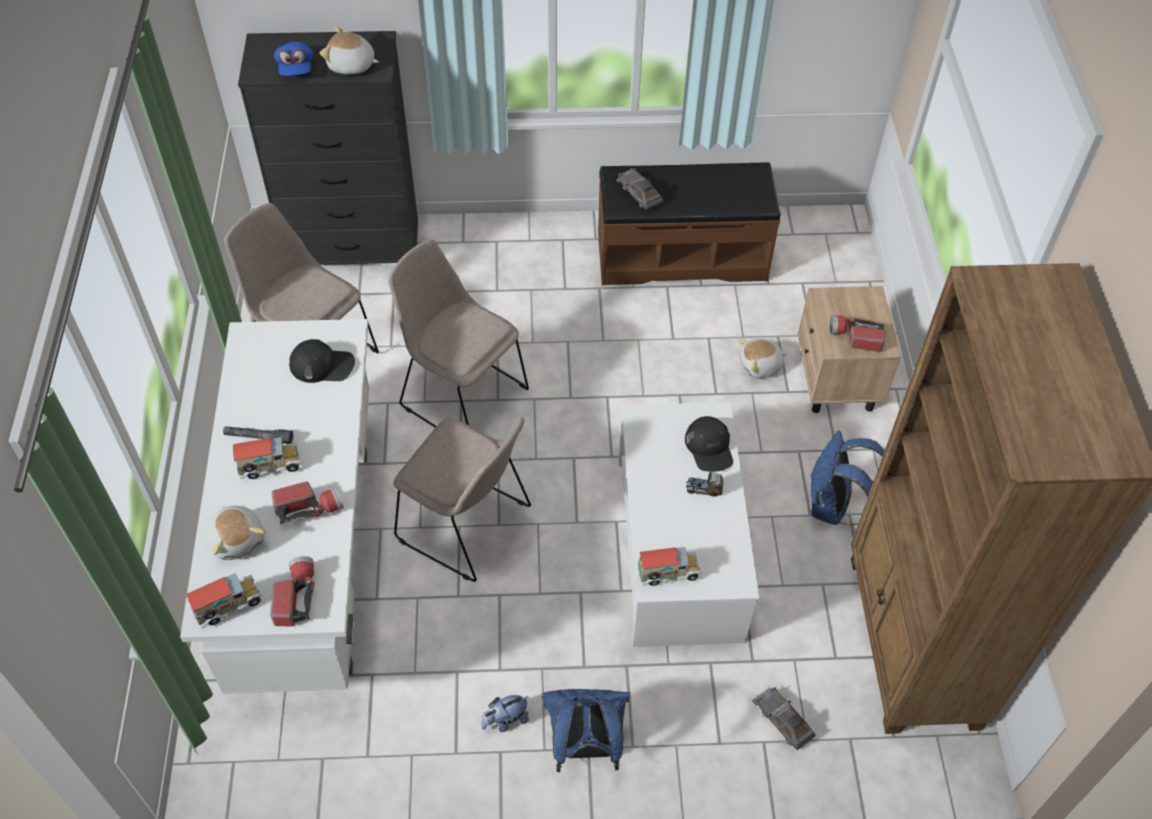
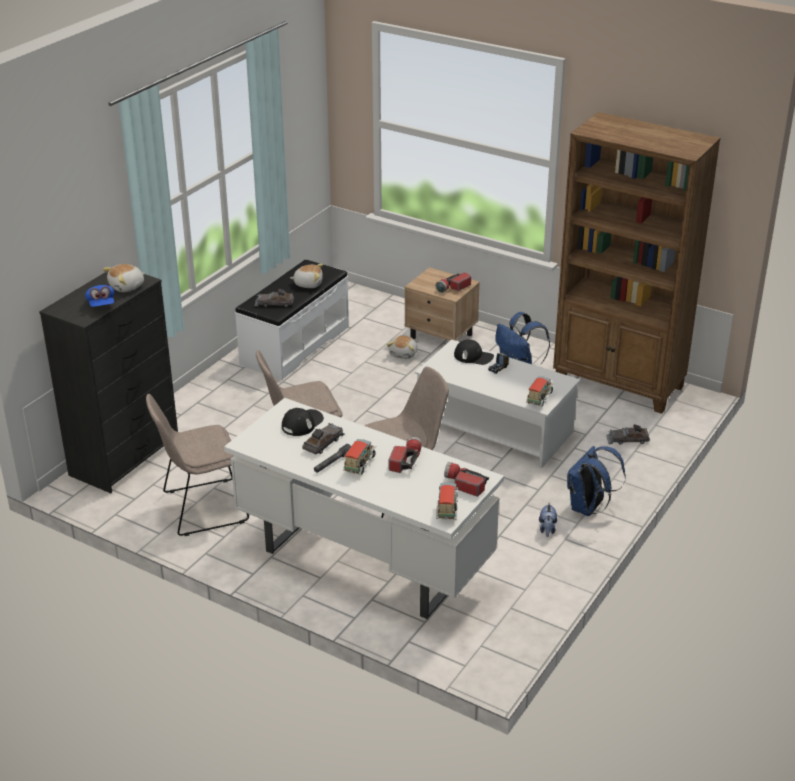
camera: 55 degrees left, 20 degrees down
(238, 539) = (401, 492): plush toy -> plush toy (308, 284)
(295, 407) = (324, 443): none -> grey toy car
(296, 68) = (101, 304): blue cap -> blue cap turned 45 degrees clockwise
(681, 255) = (294, 345): brown bench -> white bench

